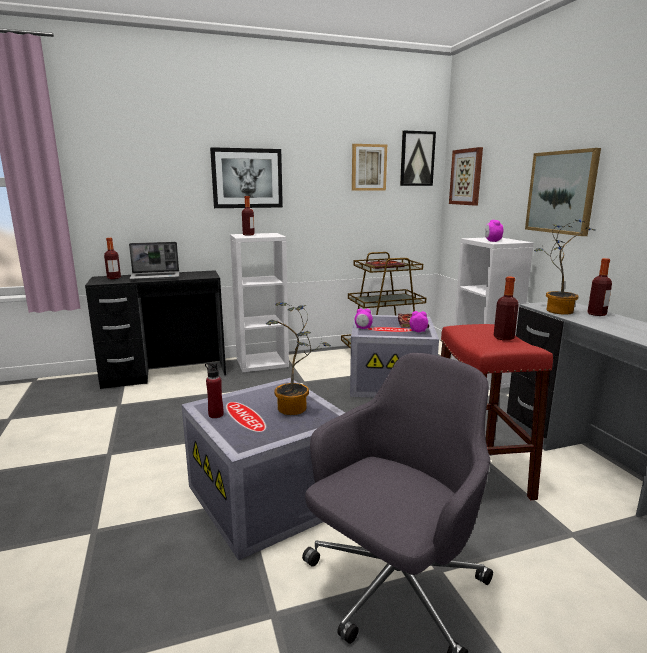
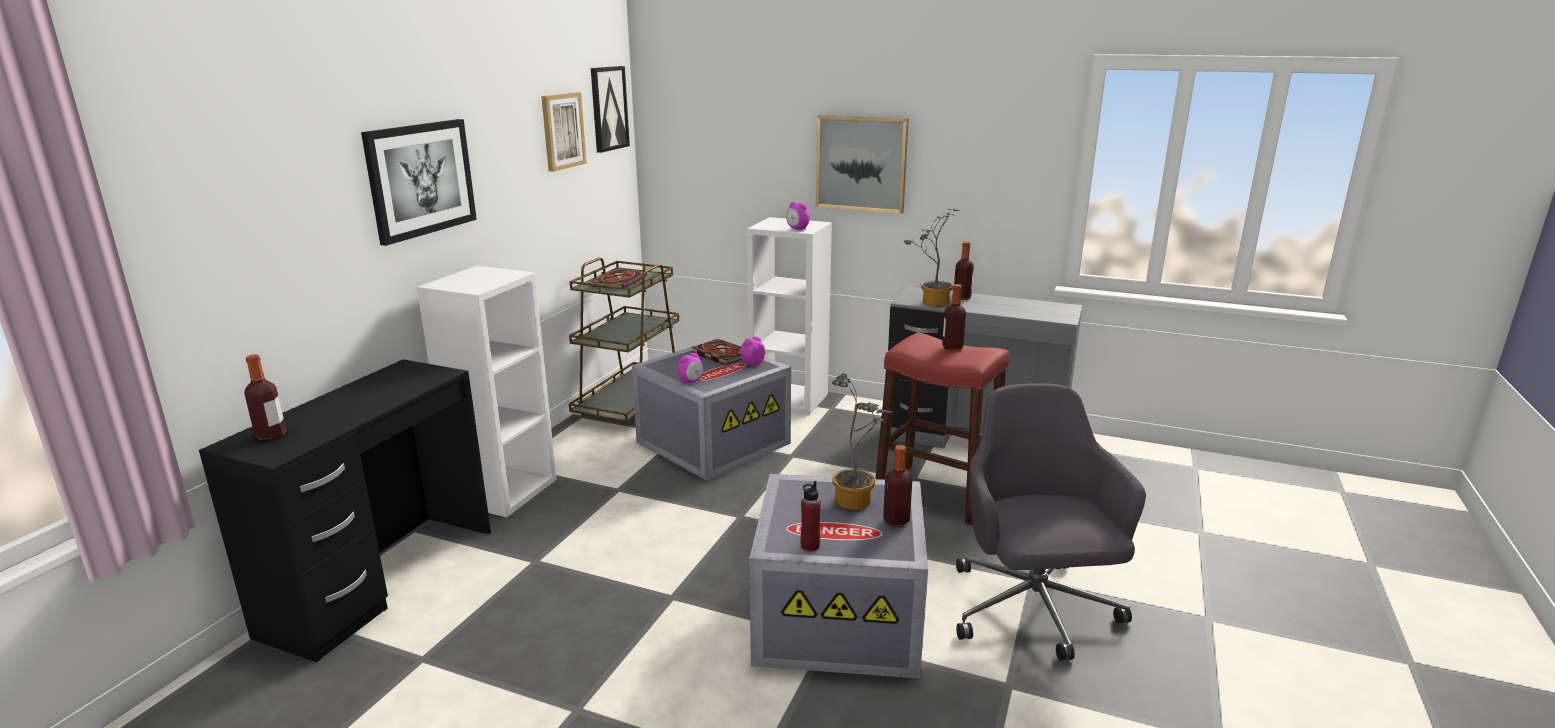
camera: 50 degrees left, 5 degrees up
(156, 277) = (349, 405): laptop -> none
(248, 235) = (461, 281): bottle -> bottle (896, 521)
(466, 177) = (689, 134): picture -> none

